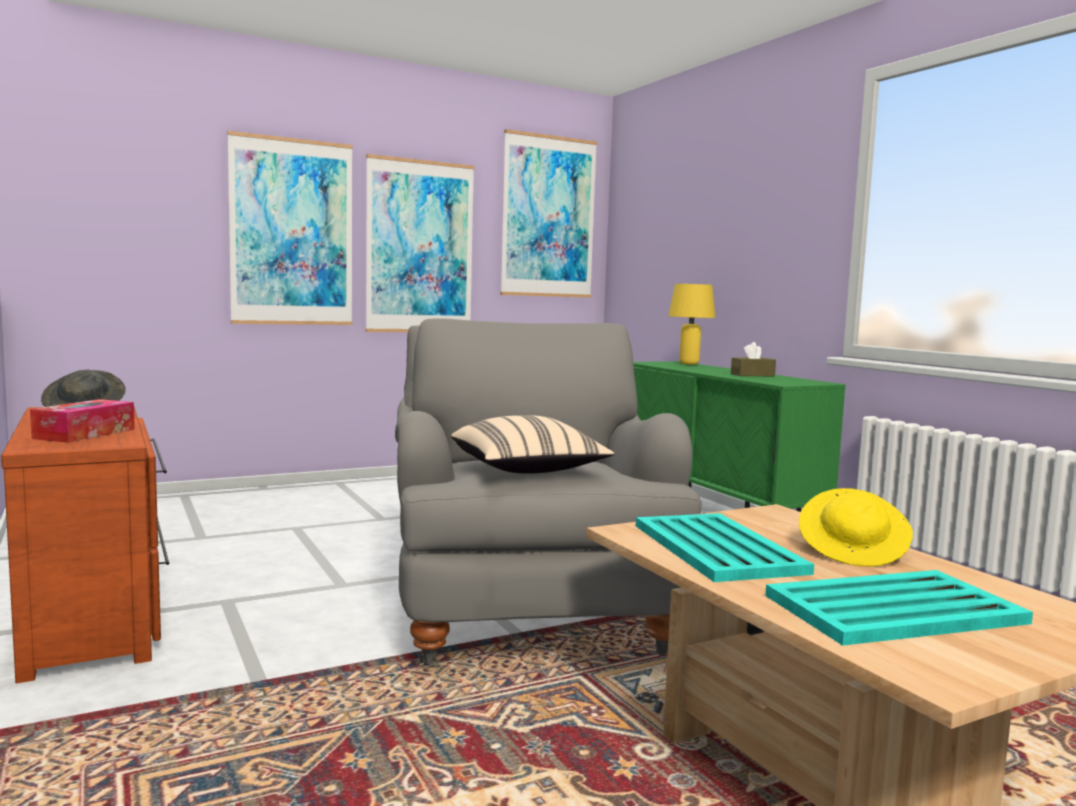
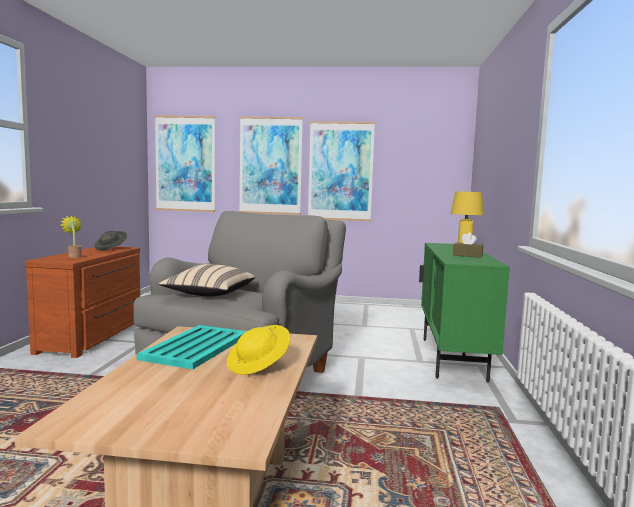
camera: 35 degrees right, 0 degrees up
(85, 434) = (74, 257): tissue box -> potted plant
(548, 217) = (426, 149): picture -> picture (185, 164)
(891, 609) = (164, 393): turquoise tray -> none

